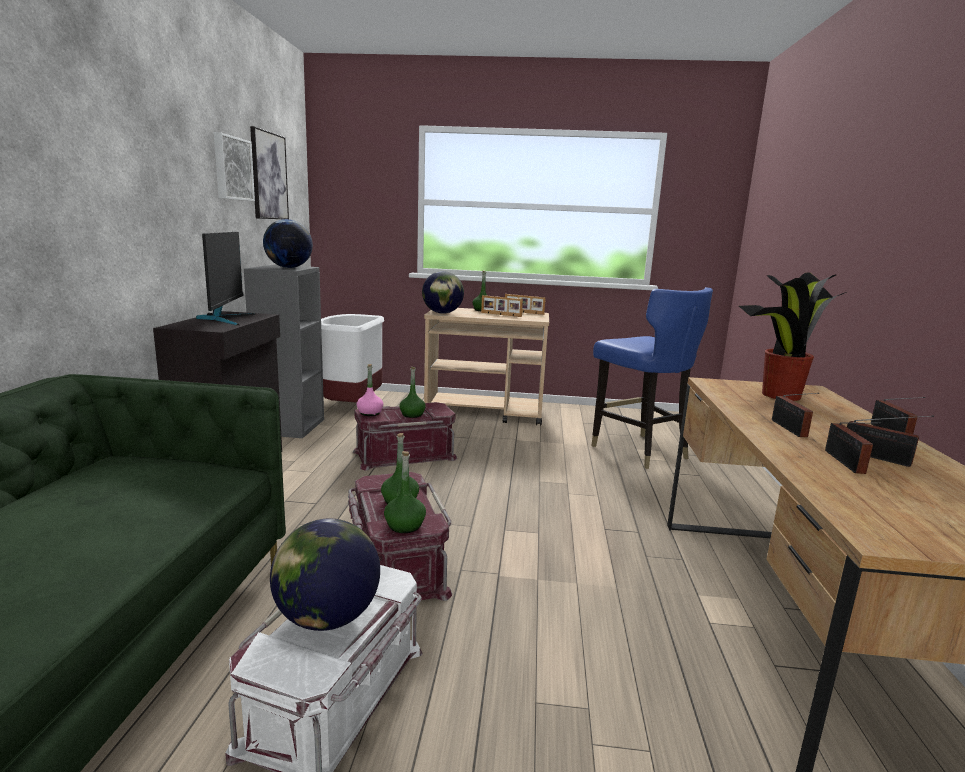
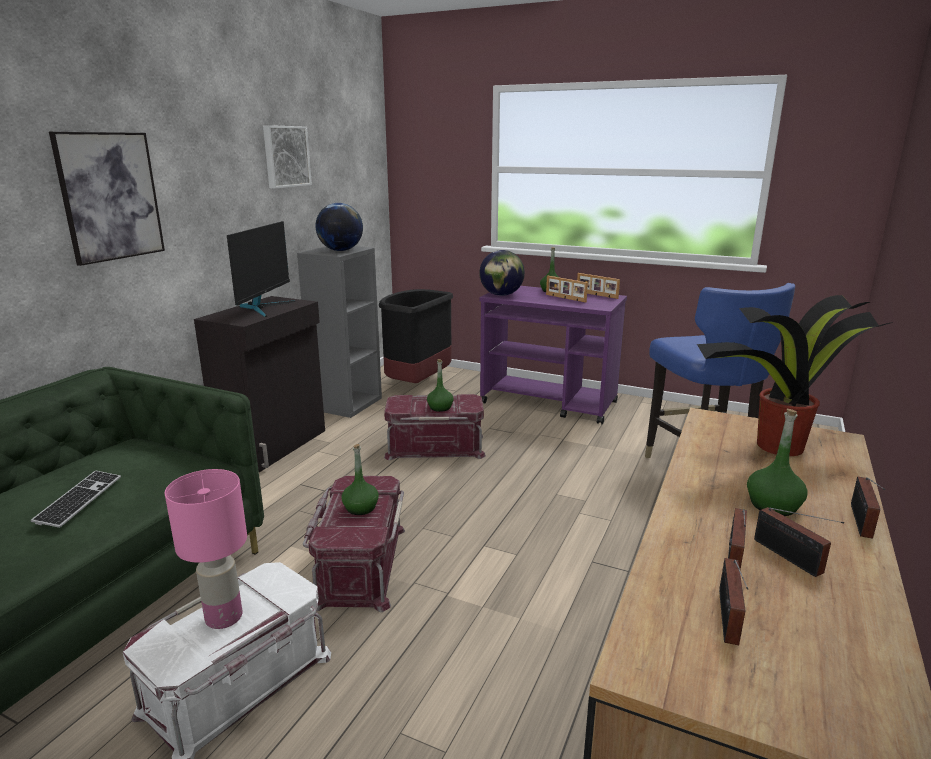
camera: 20 degrees right, 5 degrees up
(104, 514) = (79, 500): none -> keyboard
(269, 176) = (333, 155): picture -> picture (110, 196)
(327, 618) = (223, 617): globe -> pink table lamp
(351, 405) = (416, 384): white trash can -> black trash can
(370, 413) = (398, 403): pink bottle -> none
(405, 525) = (345, 536): green bottle -> green bottle (773, 505)
(485, 412) = (549, 403): beige cart -> purple cart
(790, 429) = (724, 500): radio -> radio (727, 619)

